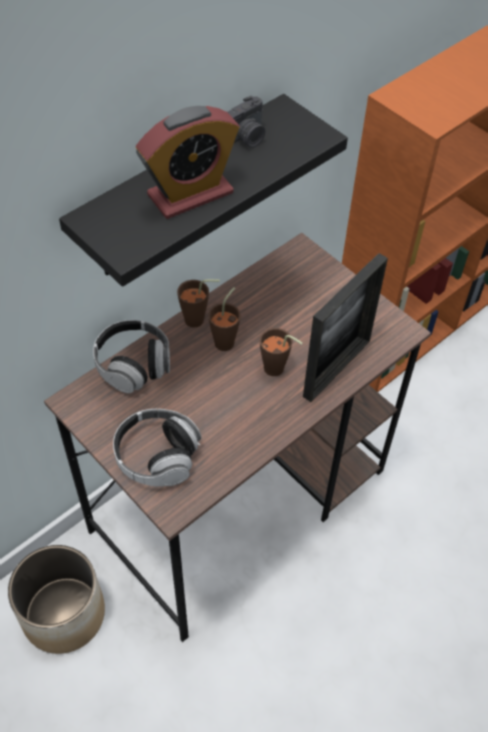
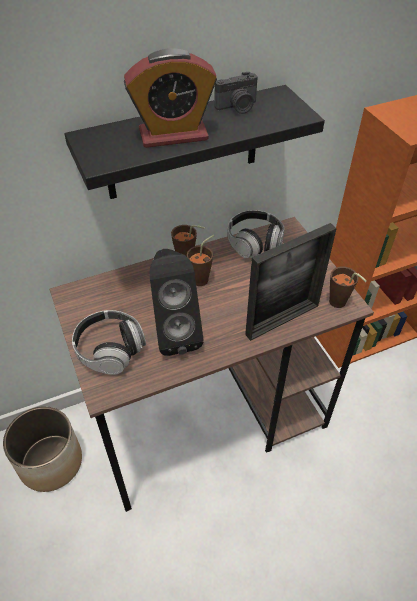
camera: 20 degrees right, 5 degrees down
(133, 365) = (125, 280): headphones -> headphones (254, 243)
(223, 415) = (175, 332): none -> black speaker
(277, 370) = (233, 310): brown cup -> brown cup (340, 304)

